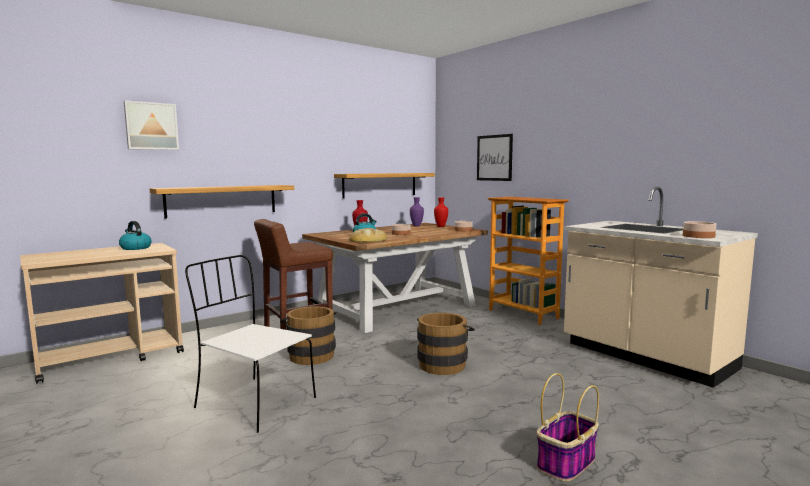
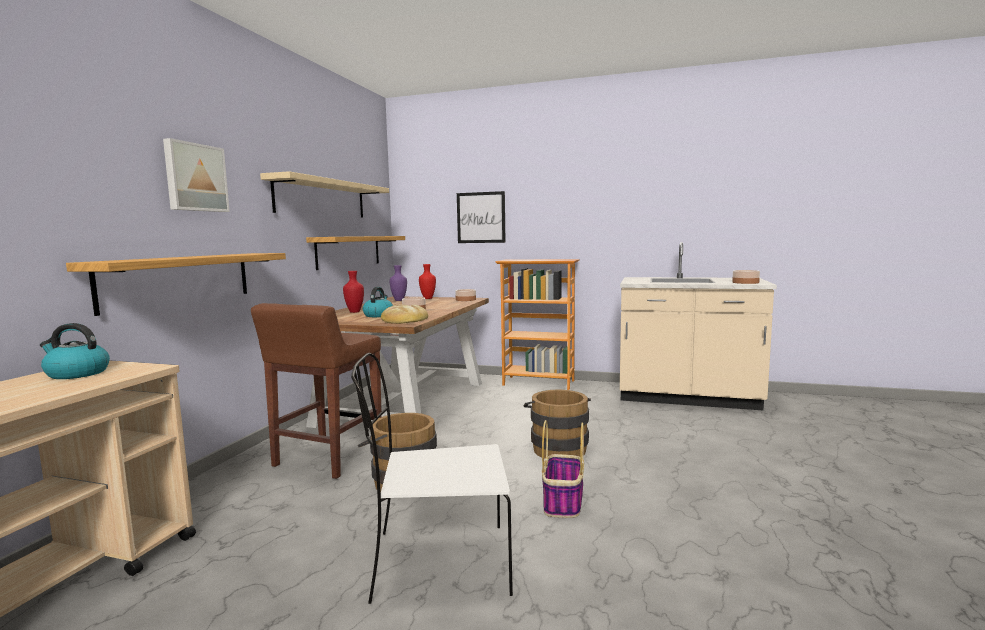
camera: 35 degrees left, 0 degrees up
(151, 126) = (62, 149): picture -> picture (195, 177)
(353, 145) = (322, 199): none -> beige shelf
(566, 463) = (797, 501): basket -> basket (563, 502)

